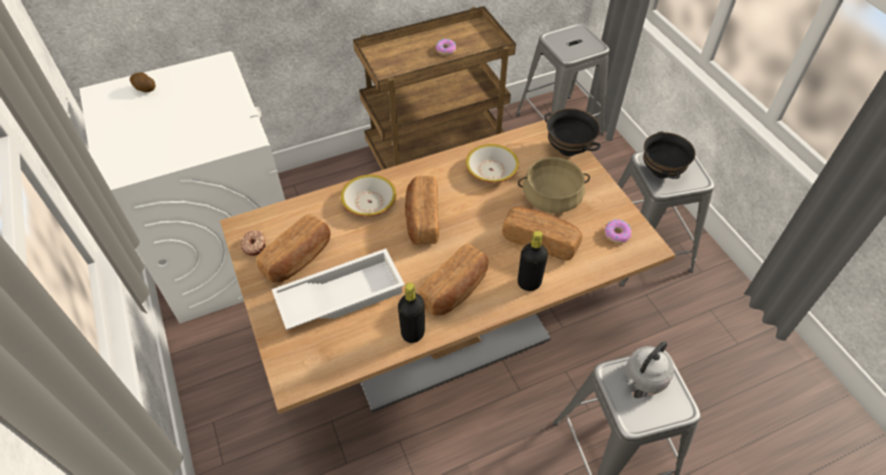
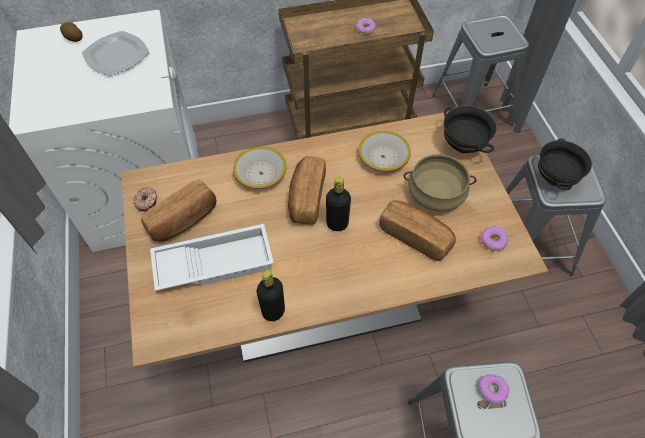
camera: 10 degrees right, 5 degrees up
(195, 101) = (116, 55): none -> plate
(455, 290) = (323, 274): bread -> none
(529, 283) = (395, 278): black bottle -> black bottle (337, 224)
(644, 378) = (492, 390): grey kettle -> donut

